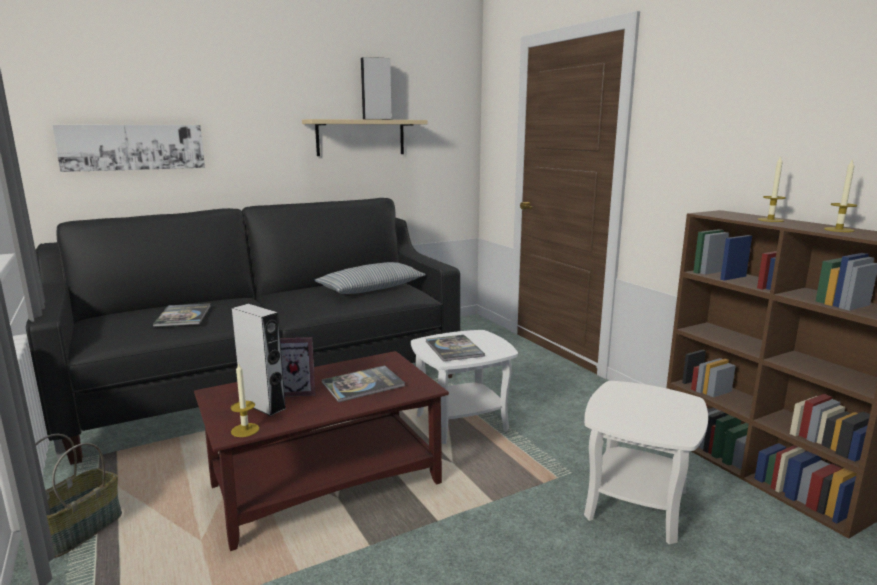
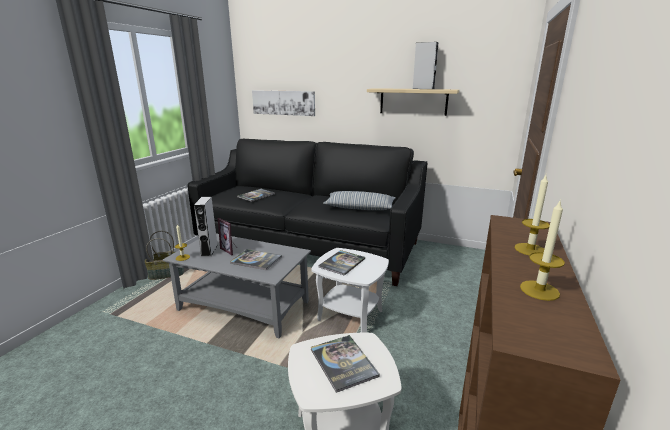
camera: 50 degrees right, 5 degrees up
(328, 483) = (245, 306): brown coffee table -> grey coffee table
(643, 407) = (343, 362): none -> book

